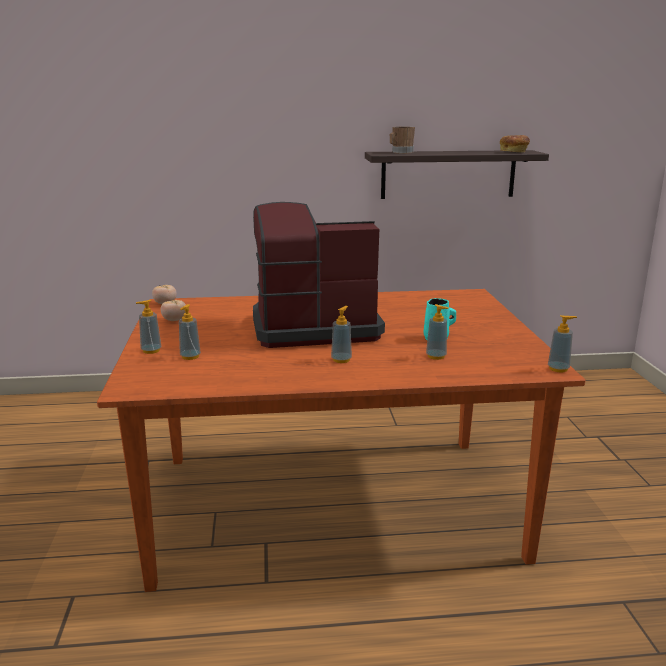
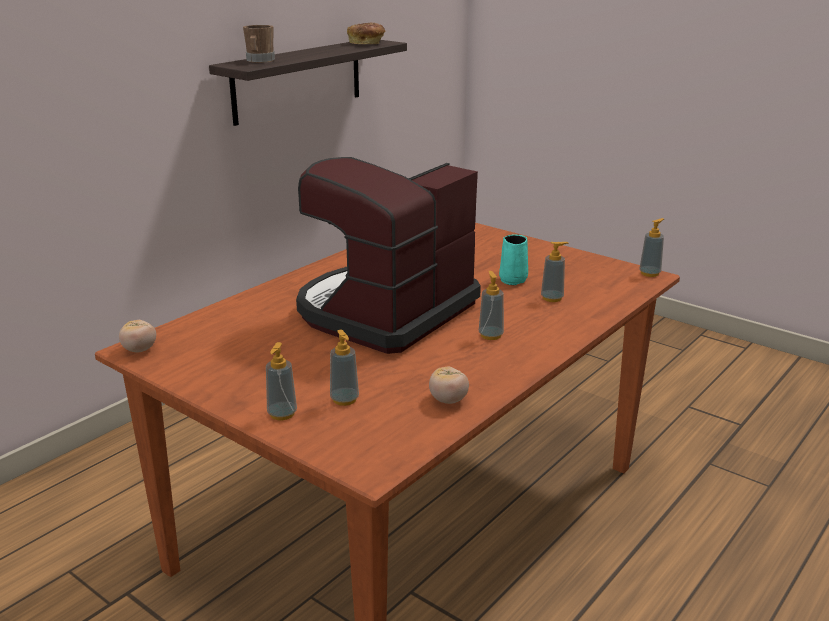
camera: 45 degrees left, 5 degrees up
(174, 320) = (210, 366): tomato -> tomato (448, 400)

